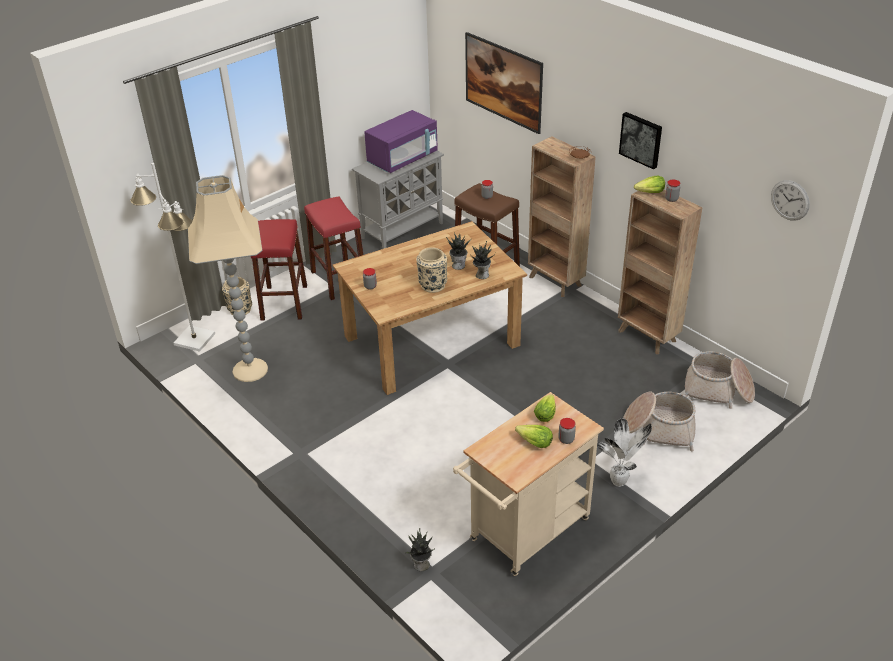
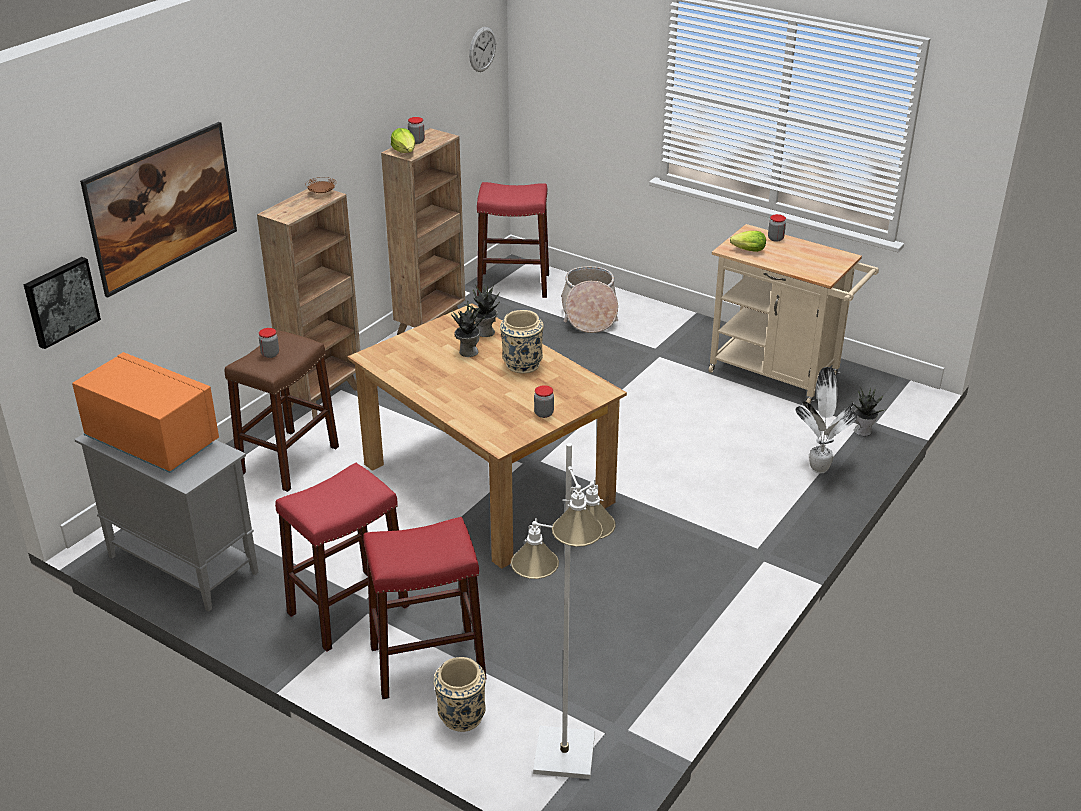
camera: 105 degrees left, 5 degrees down
(251, 369) = (616, 653): beige floor lamp -> none
(403, 159) = (152, 441): purple microwave -> orange microwave
(534, 443) = (792, 252): lettuce -> none
(620, 482) = (677, 330): potted plant -> potted plant (819, 467)
(641, 139) = (354, 113): picture -> picture (60, 301)
(718, 391) = (513, 284): basket -> red stool

